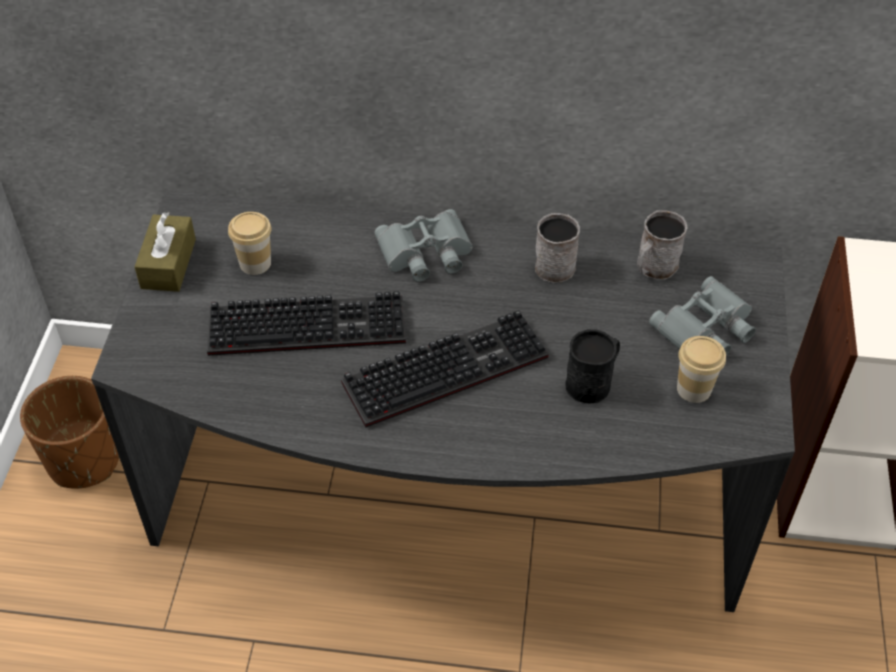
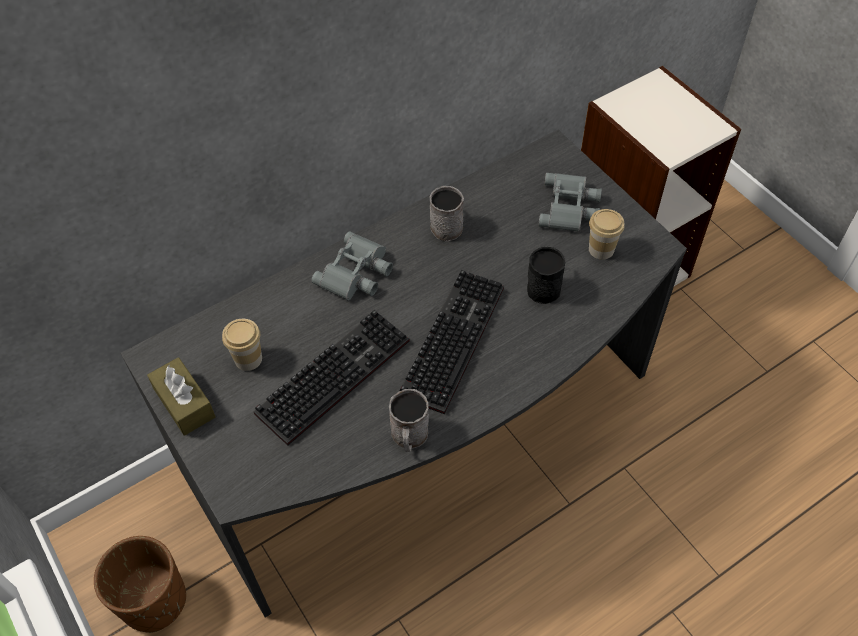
camera: 40 degrees left, 5 degrees up
(653, 268) = (503, 189): grey mug -> grey mug (409, 437)

